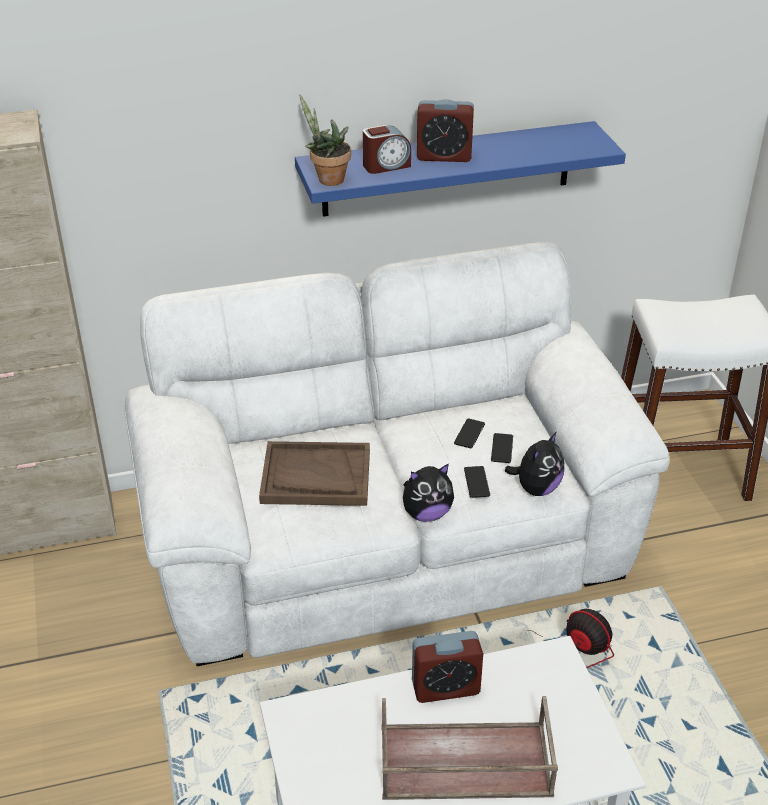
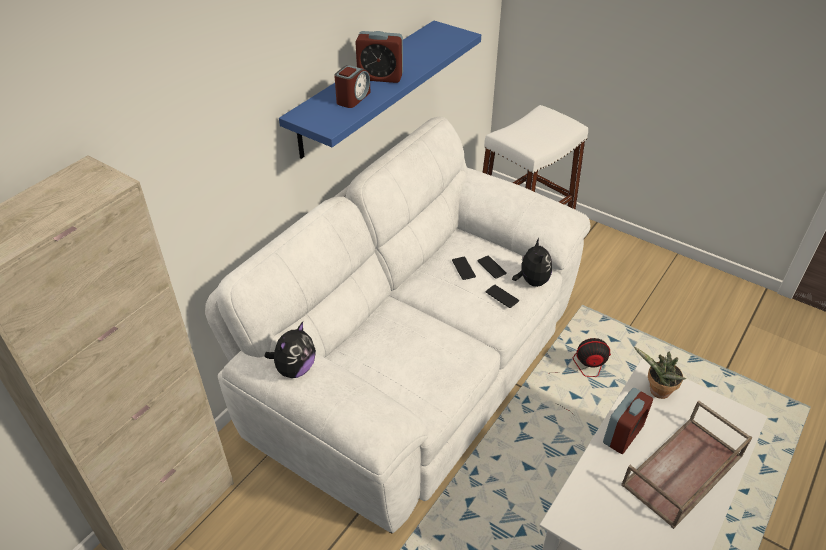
camera: 40 degrees left, 5 degrees up
(315, 476) = (406, 351): brown tray -> none
(327, 179) = (327, 124): potted plant -> potted plant (656, 392)
(426, 513) = (490, 334): plush toy -> plush toy (295, 369)
(444, 156) = (380, 77): alarm clock -> alarm clock turned 45 degrees clockwise

